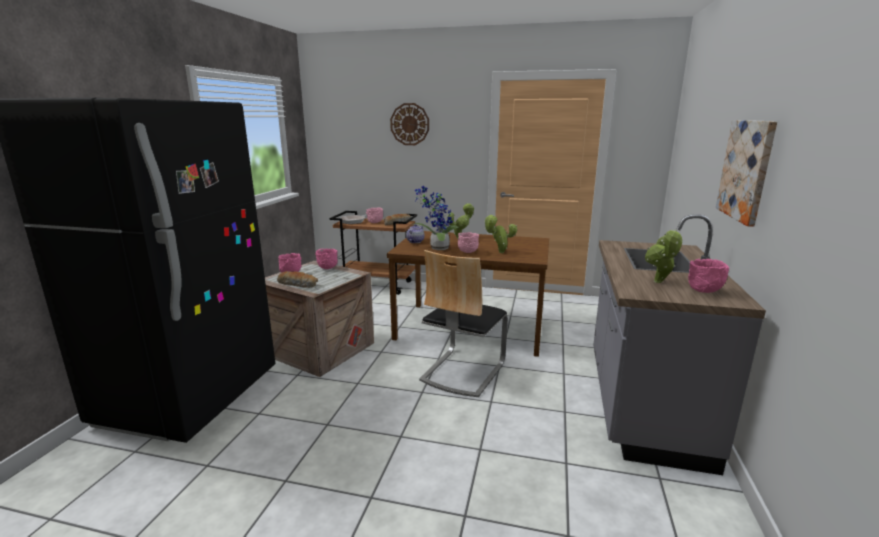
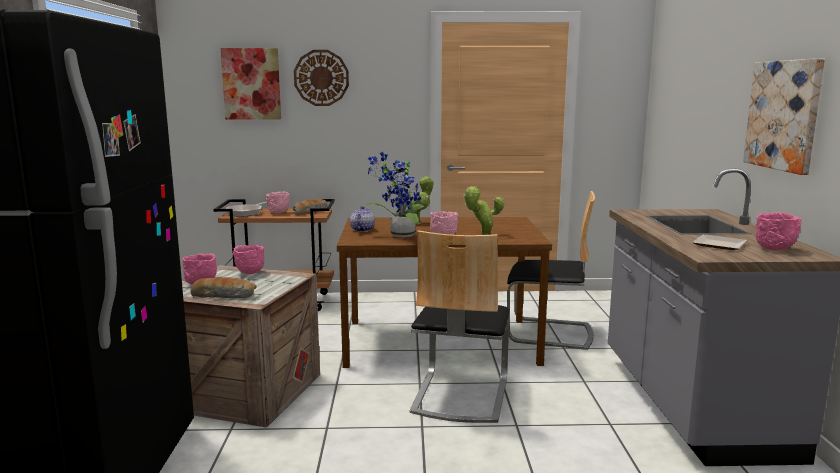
camera: 15 degrees left, 5 degrees down
(362, 128) = (251, 84): none -> picture
(558, 330) = (549, 333): none -> chair
(659, 282) = (721, 245): potted plant -> plate

